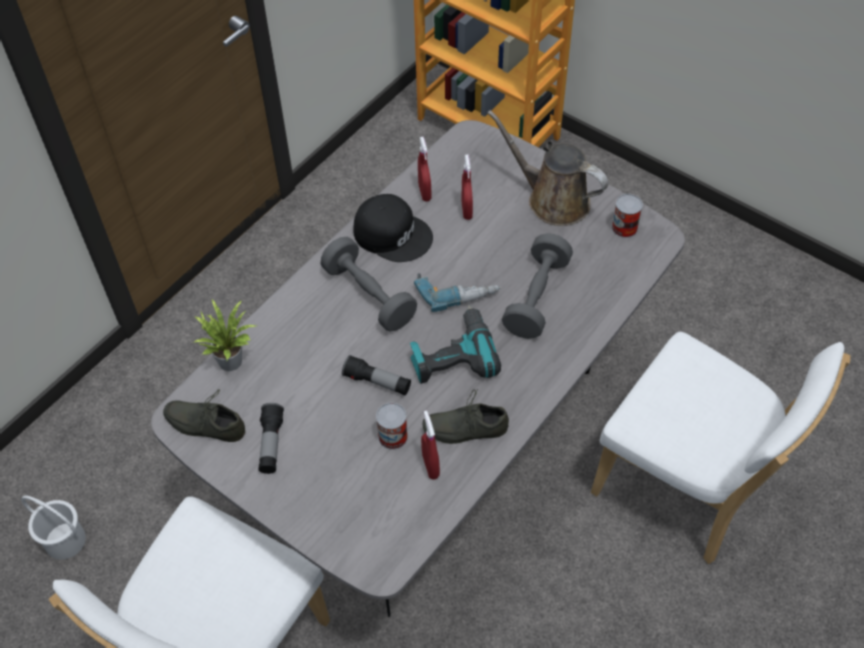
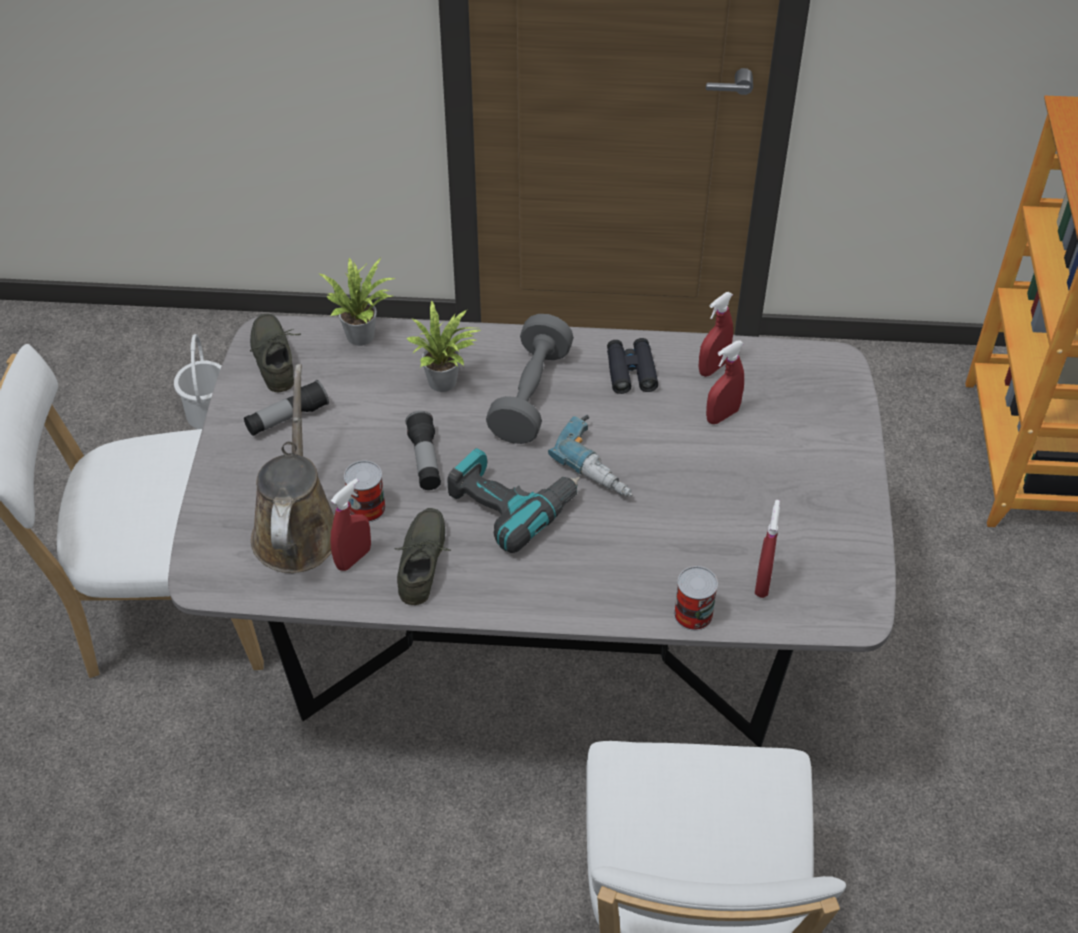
camera: 55 degrees right, 5 degrees down
(318, 335) = (446, 382): none -> potted plant
(393, 233) = (631, 371): black cap -> black binoculars
(465, 426) = (426, 562): grey shoe -> grey shoe turned 45 degrees clockwise
(536, 297) = (654, 539): grey dumbbell -> none
(553, 199) = (814, 484): brown watering can -> brown watering can (297, 528)
(606, 264) = (762, 582): none -> red spray bottle
(624, 227) = (837, 573): can -> can (693, 614)

